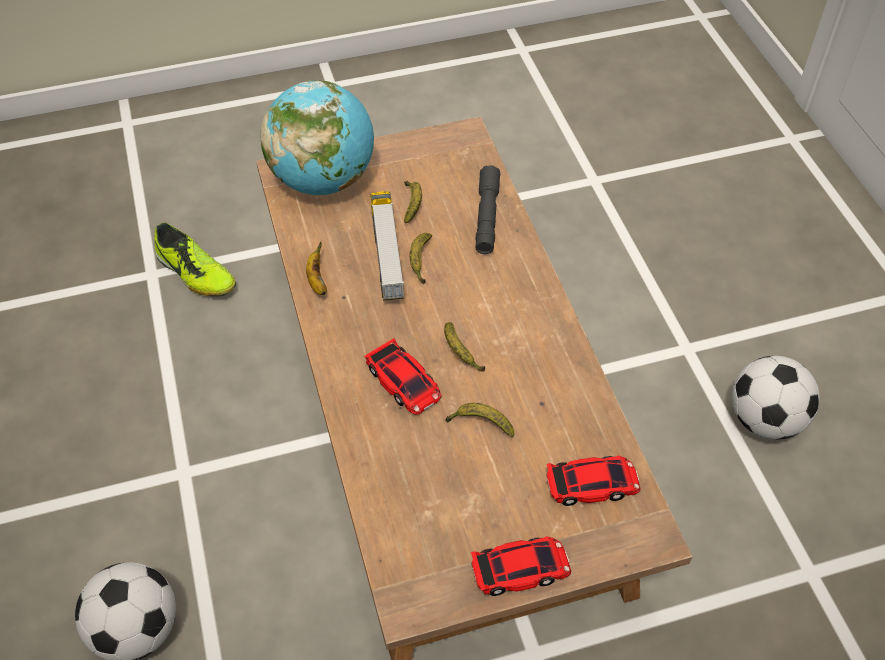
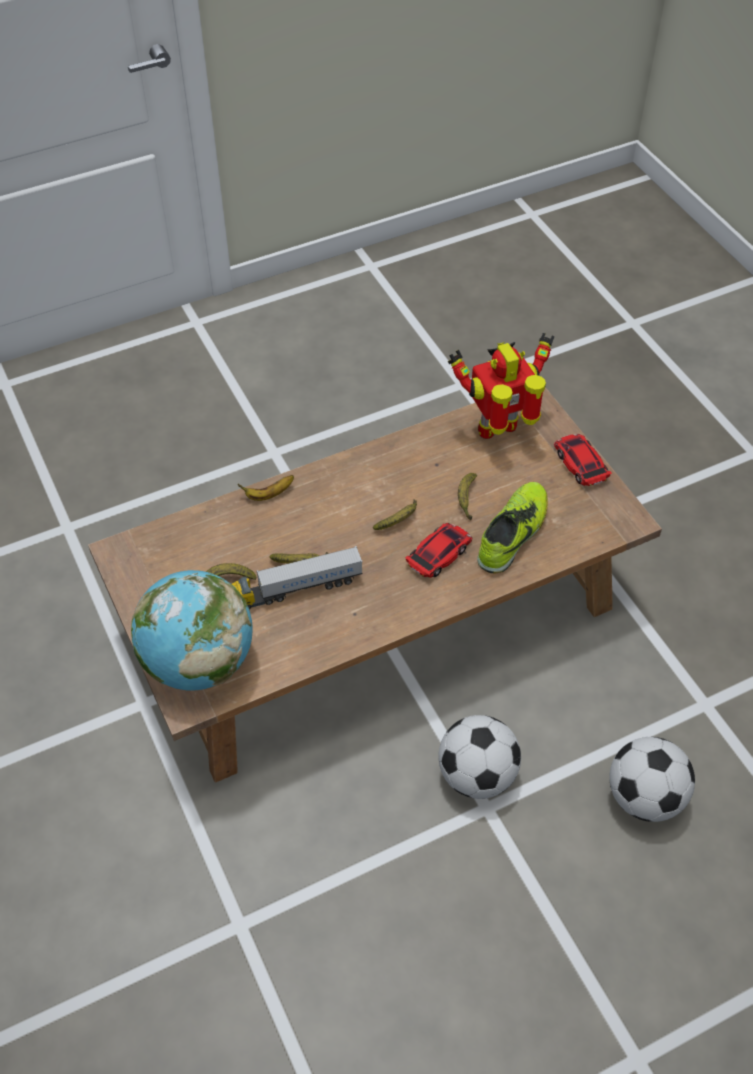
camera: 100 degrees left, 0 degrees up
(195, 274) = (234, 875): shoe -> shoe (513, 533)
(317, 280) = (338, 639): banana -> banana (269, 494)
(487, 216) = (235, 521): grey flashlight -> none
(592, 484) = (500, 431): toy car -> toy robot
(765, 420) = (338, 406): football -> football (476, 775)

